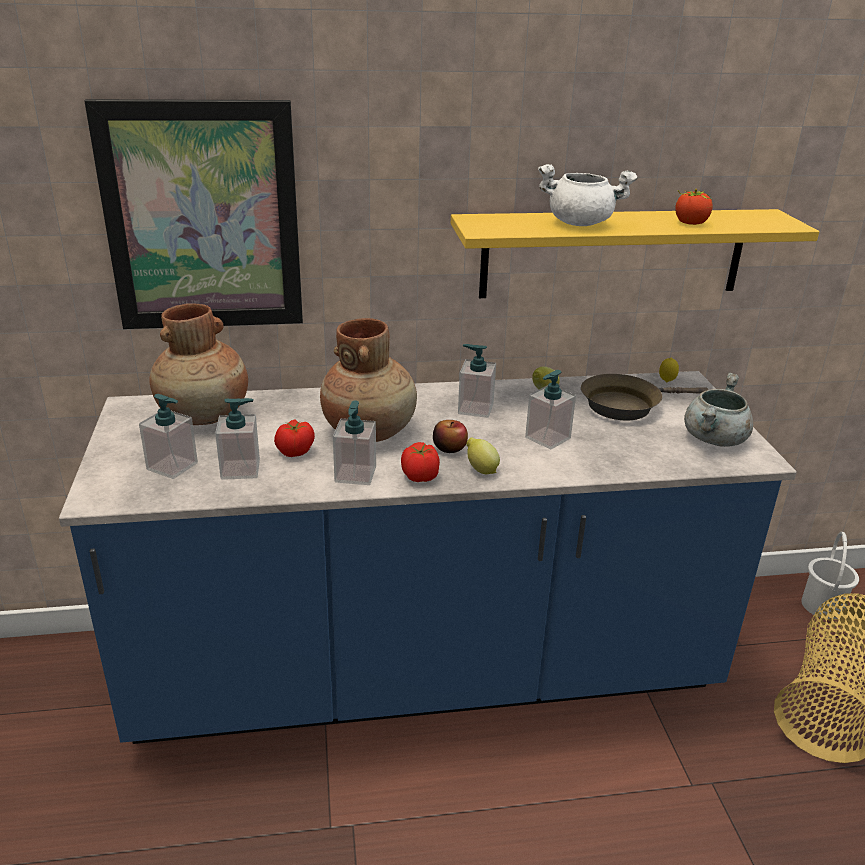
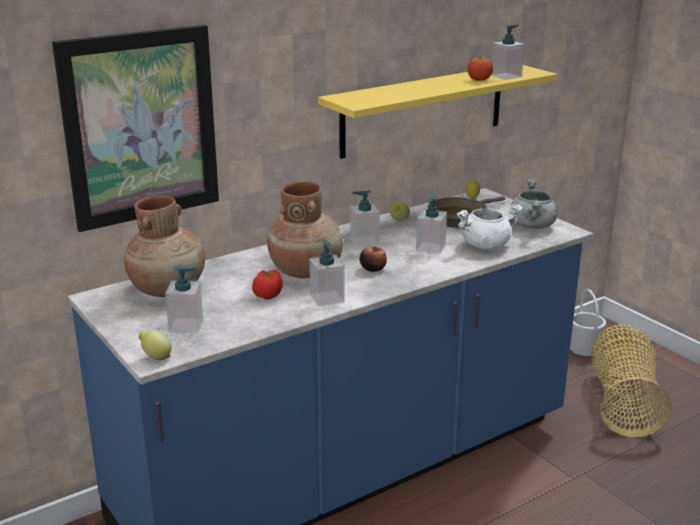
camera: 25 degrees left, 5 degrees down
(241, 469) = (241, 315): soap dispenser -> soap dispenser (506, 76)
(419, 477) = (372, 289): tomato -> none
(481, 470) = (407, 276): lemon -> lemon (156, 357)
(580, 223) = (413, 90): white cooking pot -> white cooking pot (485, 245)

